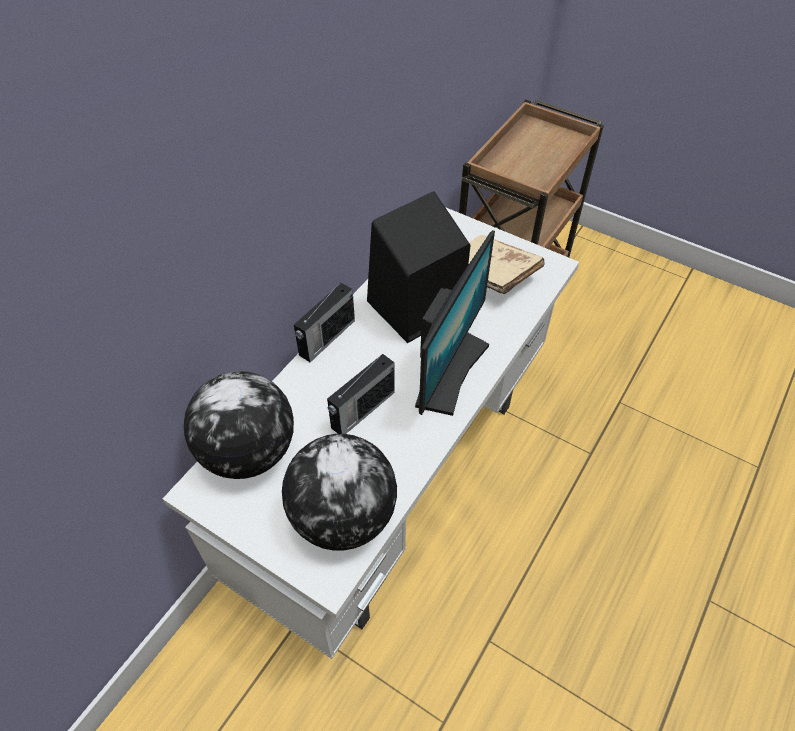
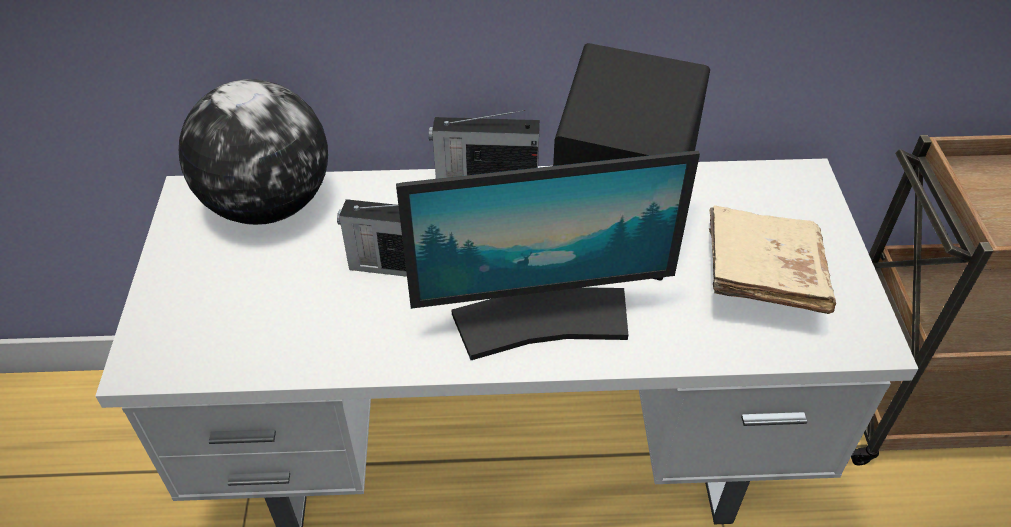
camera: 55 degrees right, 5 degrees down
(343, 516) = (235, 331): globe -> none

